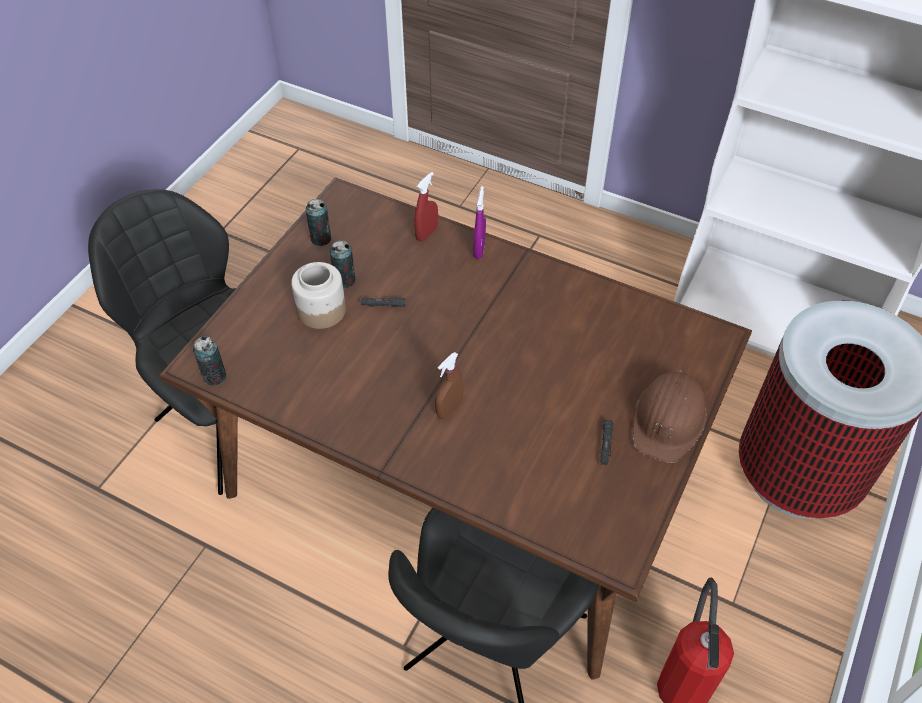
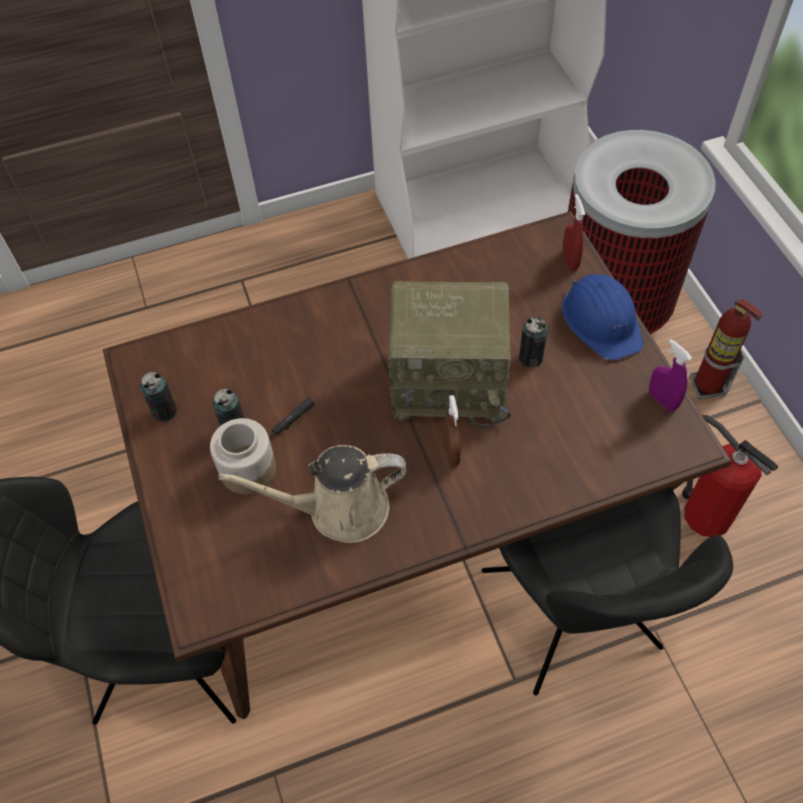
camera: 45 degrees left, 5 degrees up
(214, 376) = (230, 609): can -> can (530, 358)
(340, 379) = (339, 509): none -> beige watering can
(426, 233) = (251, 331): red spray bottle -> red spray bottle (570, 260)
(479, 249) = (311, 309): purple spray bottle -> purple spray bottle (662, 400)
(507, 367) = (450, 382): none -> radio
(606, 445) = (587, 376): black flashlight -> none
(669, 420) = (601, 321): brown hard hat -> blue hard hat
(806, 601) = (707, 387): none -> fire extinguisher

